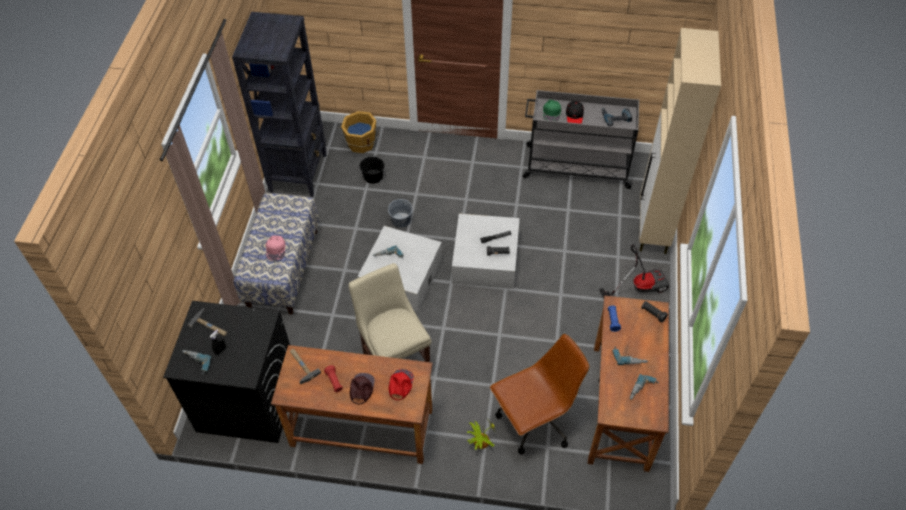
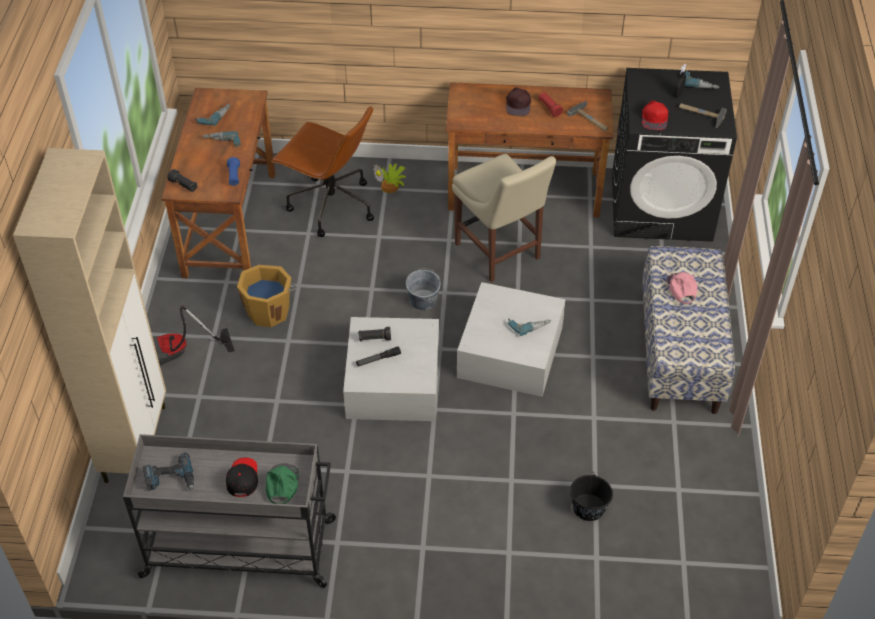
camera: 175 degrees right, 5 degrees down
(299, 172) = (716, 508): black bookcase -> none
(361, 144) = (627, 573): orange bucket -> orange bucket (268, 311)
(400, 385) = (477, 109): red cap -> red cap (655, 118)
(401, 220) = (526, 434): grey bucket -> grey bucket (422, 300)
(534, 422) = (330, 205): brown office chair -> brown office chair turned 120 degrees counterclockwise

